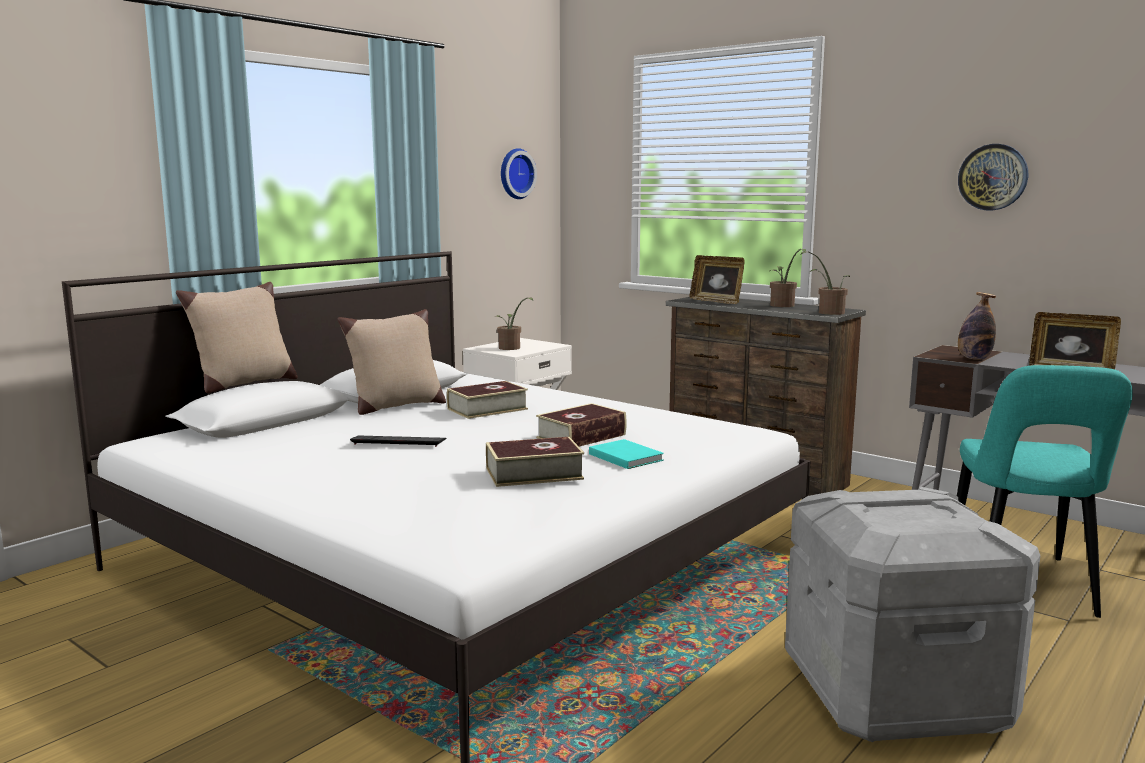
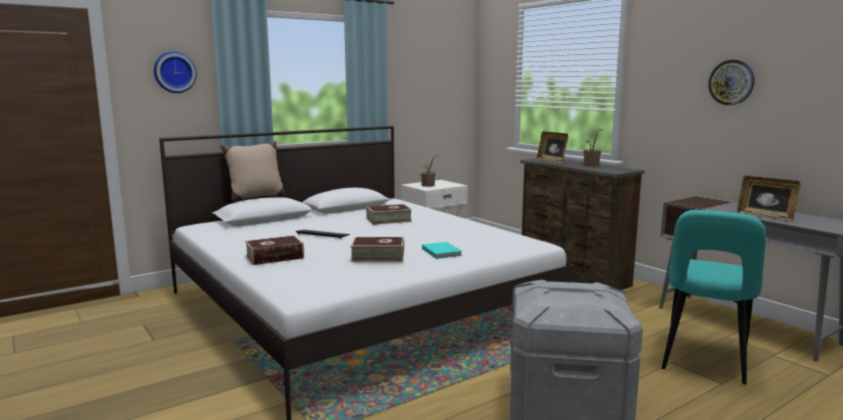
camera: 15 degrees right, 0 degrees up
(395, 406) = (339, 215): beige pillow -> none
(515, 174) = (444, 78): wall clock -> wall clock (174, 72)
(581, 436) = (427, 239): book -> book (275, 257)
(827, 313) = (613, 171): potted plant -> none
(974, 358) = (704, 205): bottle -> none

